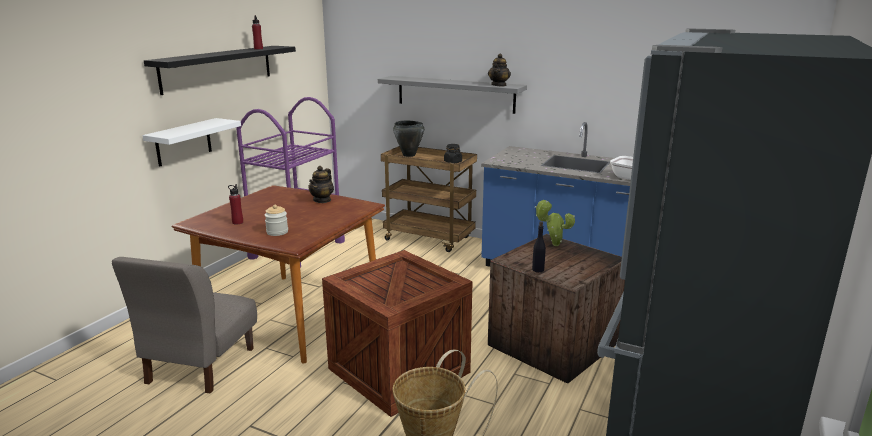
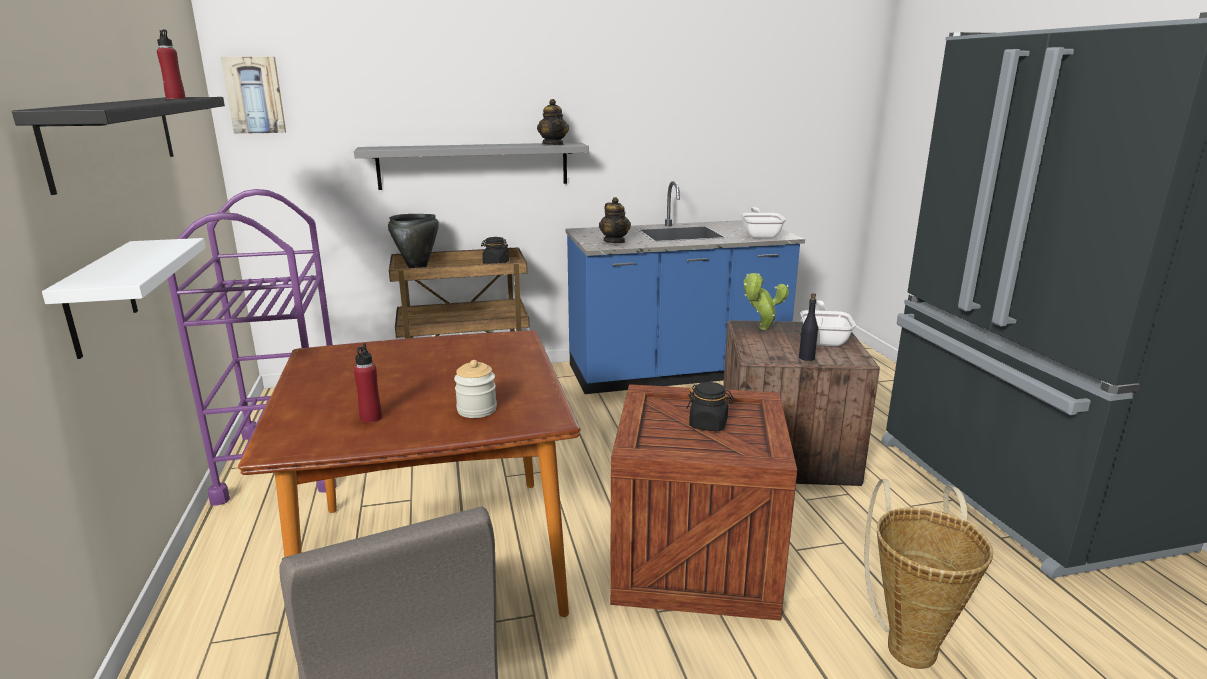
camera: 40 degrees left, 0 degrees up
(322, 200) = (436, 347): teapot -> teapot (615, 241)
(344, 41) = (255, 95): none -> picture
(401, 283) = (708, 424): none -> black jar
(580, 263) = (824, 339): none -> frying pan

